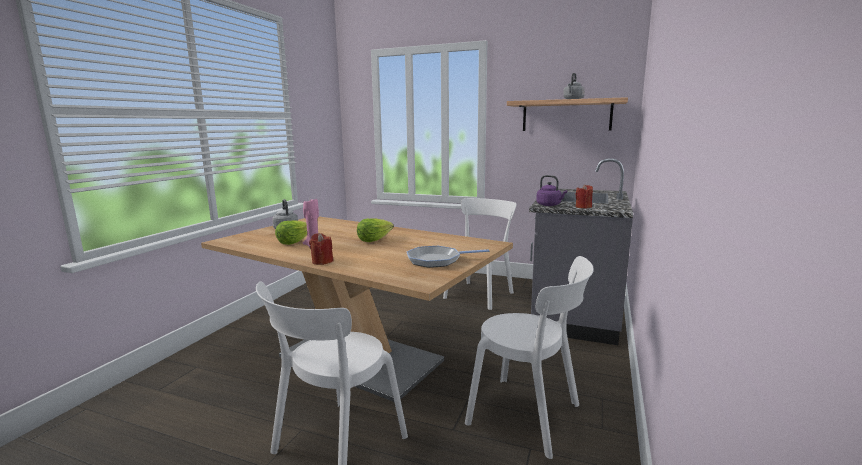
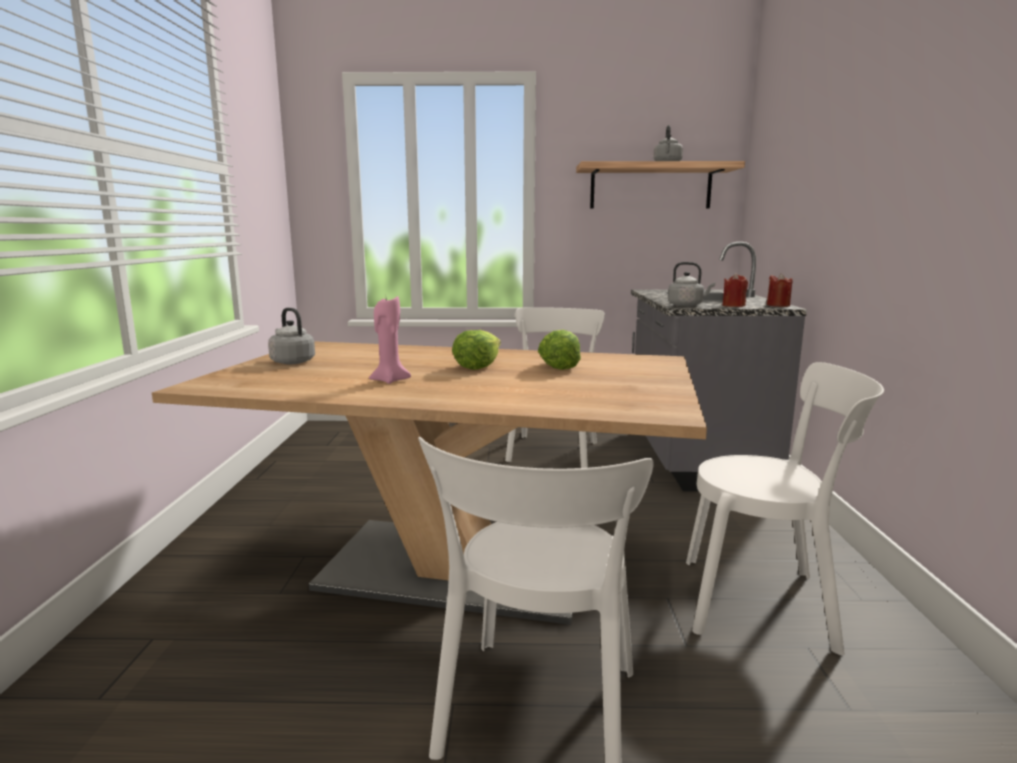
camera: 20 degrees left, 0 degrees up
(293, 242) = (343, 378): lettuce -> lettuce (559, 366)
(322, 261) = (451, 401): red candle -> red candle (778, 305)
(437, 260) = (629, 384): frying pan -> none
(550, 205) = (687, 305): purple kettle -> grey kettle

